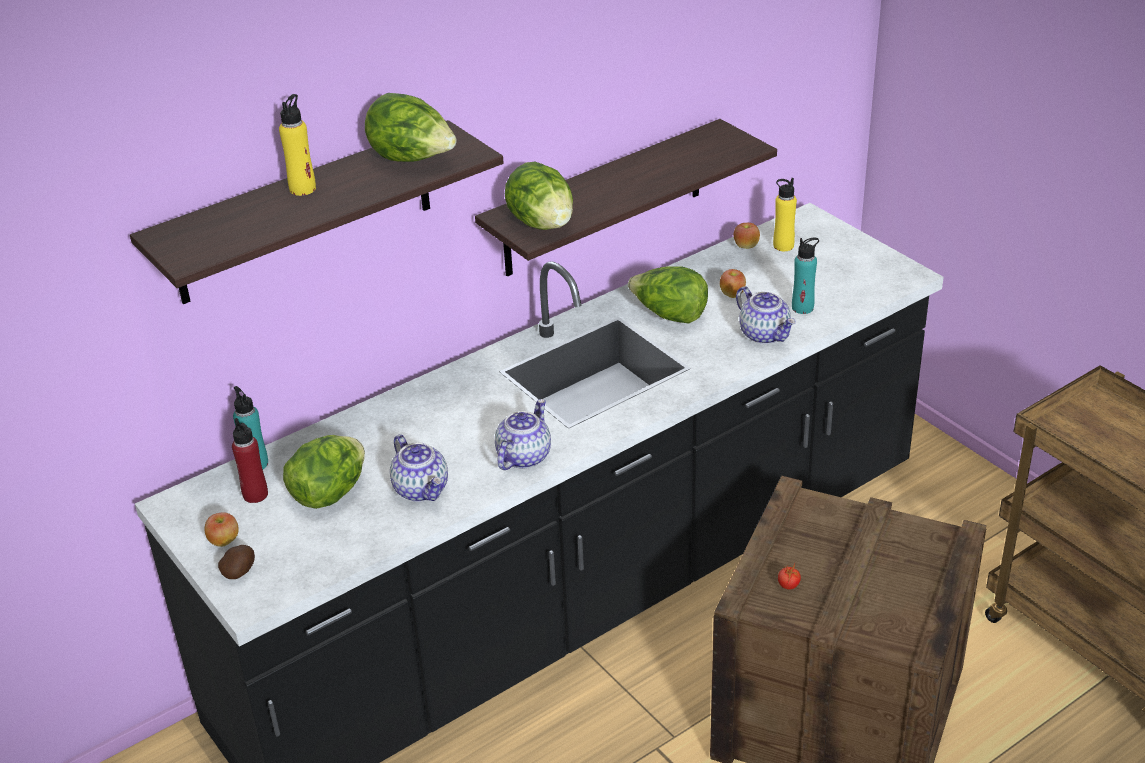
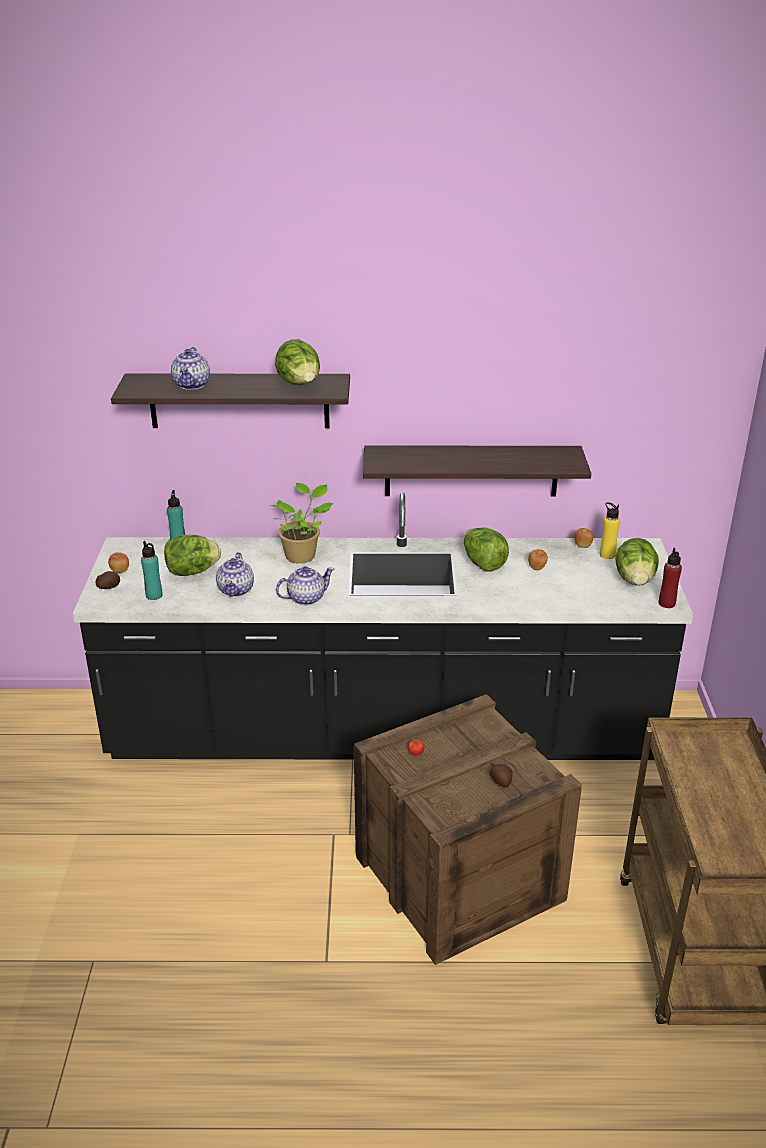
camera: 35 degrees right, 5 degrees down
(255, 495) = (160, 557): red bottle -> red bottle (666, 603)
(302, 189) = (227, 380): yellow bottle -> none
(445, 403) = (302, 555): none -> potted plant
(542, 224) = (392, 462): lettuce -> lettuce (634, 580)
(765, 334) = (527, 597): teapot -> teapot (192, 385)
(802, 308) = (571, 593): turquoise bottle -> turquoise bottle (154, 595)
(908, 567) = (501, 782): none -> potato

